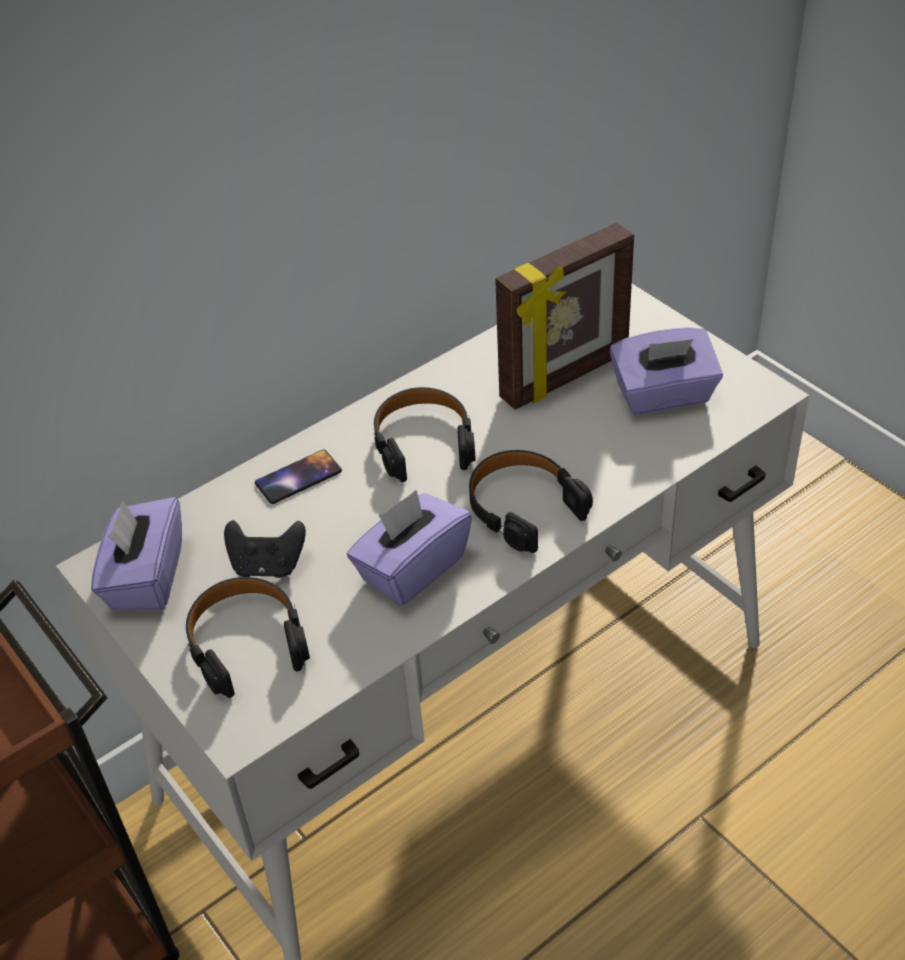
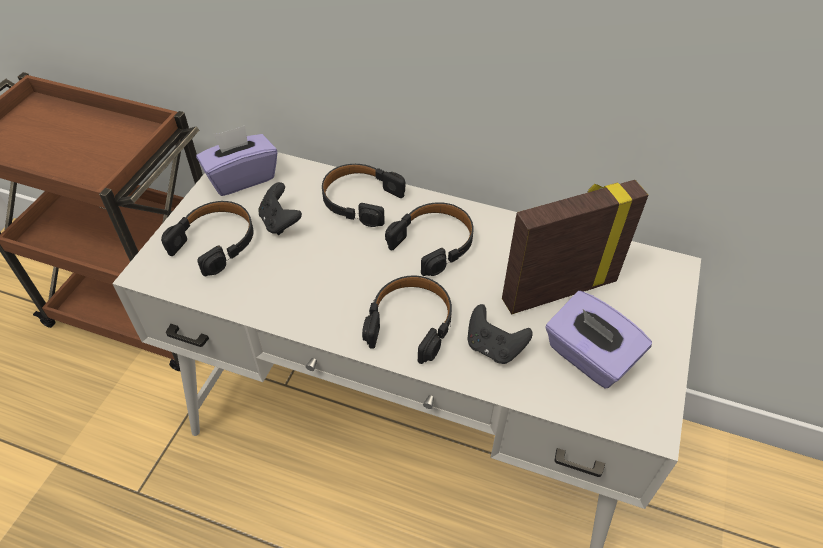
camera: 55 degrees right, 5 degrees up
(298, 477) = (360, 200): phone -> black headphones
(412, 568) = (317, 290): purple tissue box -> none
(566, 377) = (558, 289): picture frame -> picture frame turned 135 degrees clockwise
(603, 456) = (493, 347): none -> black game controller

